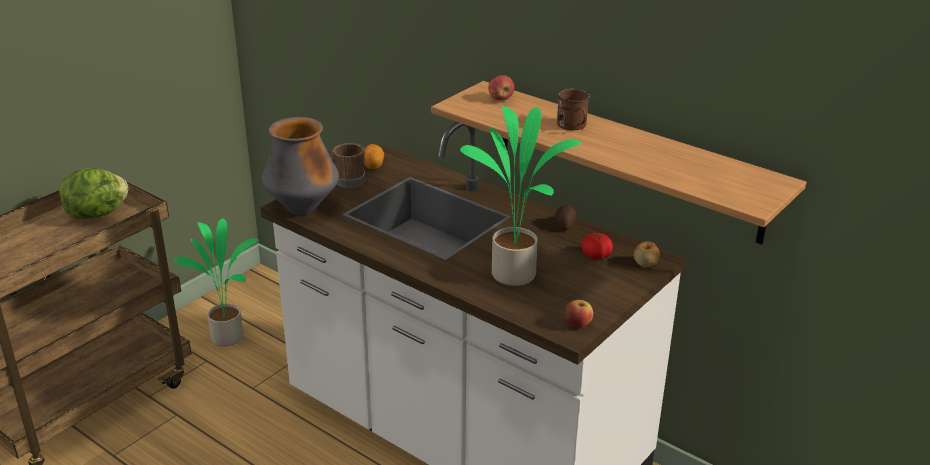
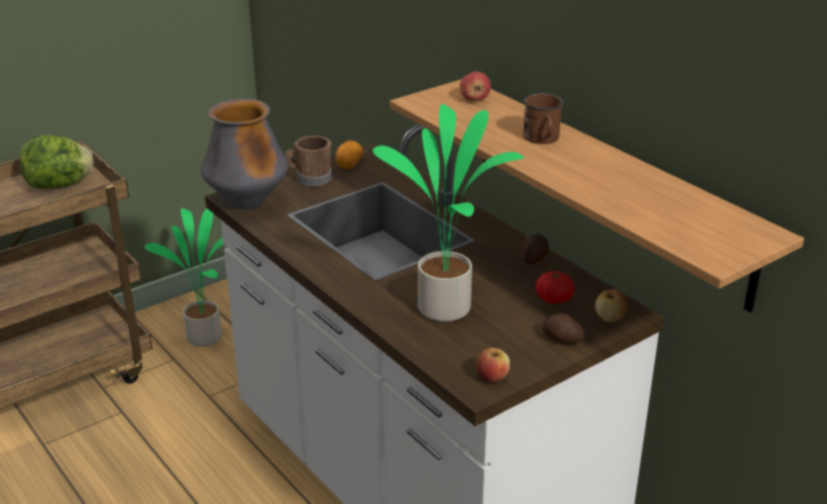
camera: 15 degrees right, 0 degrees up
(617, 286) = (562, 339): none -> potato

